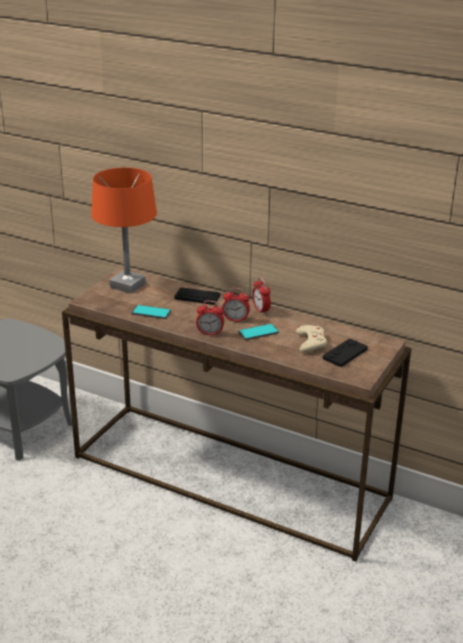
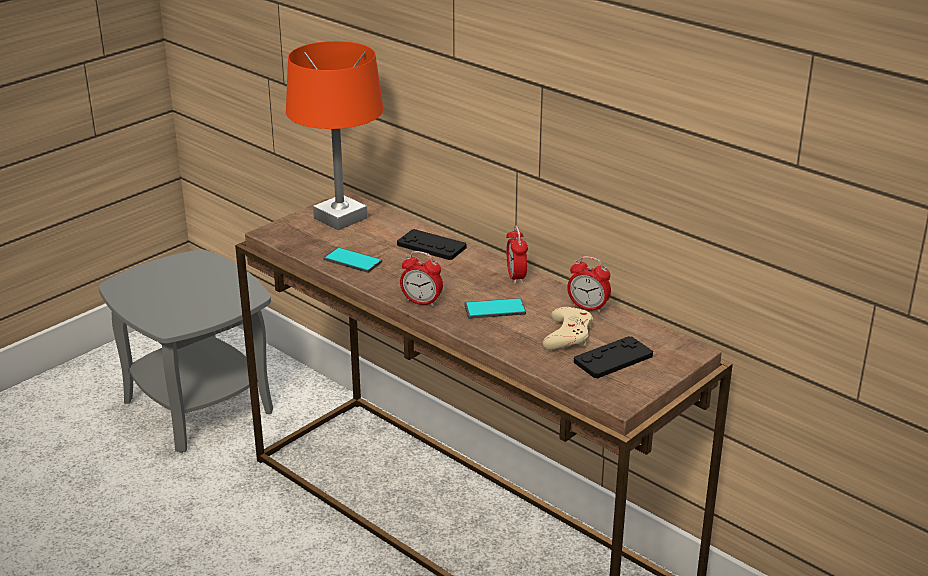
camera: 15 degrees right, 0 degrees up
(235, 320) = (470, 286): alarm clock -> alarm clock (588, 307)

